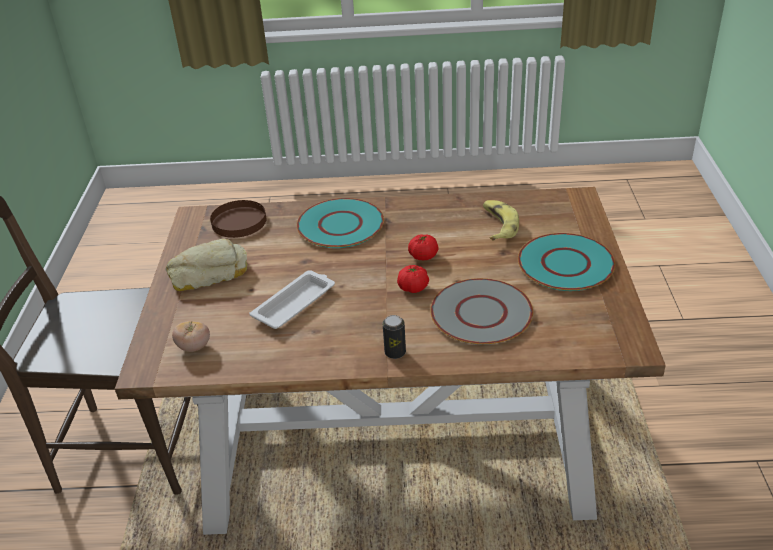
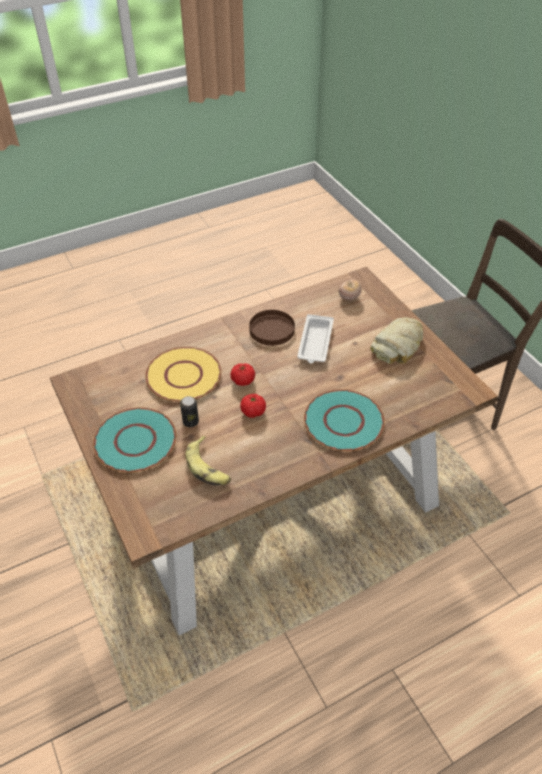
camera: 150 degrees right, 10 degrees up
(239, 222) = (428, 396): brown plate -> brown plate (271, 330)
(395, 352) = (225, 331): can -> can (190, 422)
(480, 313) = (184, 375): grey plate -> yellow plate

